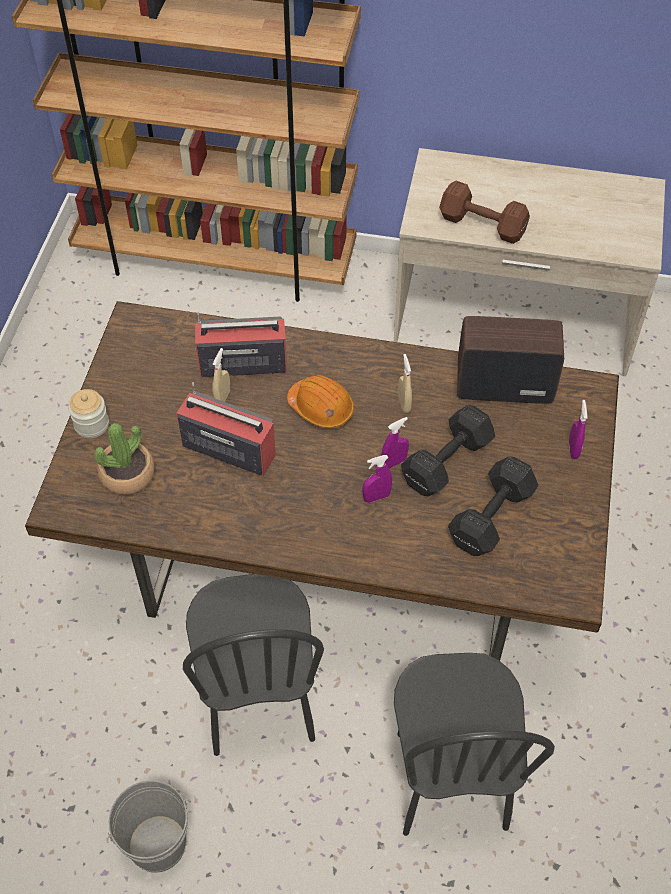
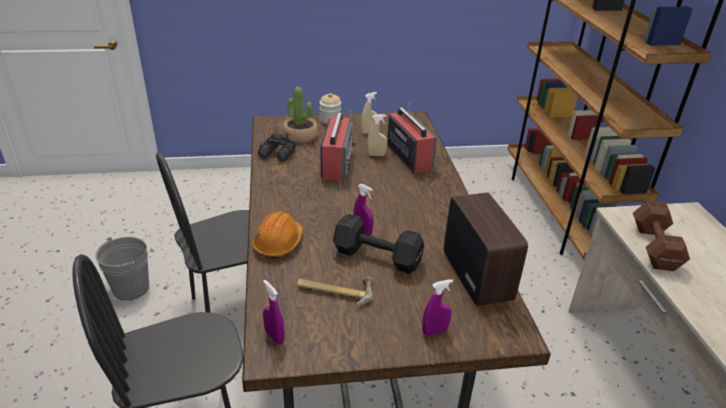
camera: 70 degrees right, 20 degrees down
(171, 514) = (277, 154): none -> black binoculars
(321, 408) = (392, 192): orange hard hat -> orange hard hat (278, 243)
(376, 497) = (326, 228): purple spray bottle -> purple spray bottle (274, 337)
(404, 404) = (421, 227): beige spray bottle -> beige spray bottle (368, 132)
(493, 516) = (335, 291): black dumbbell -> hammer

